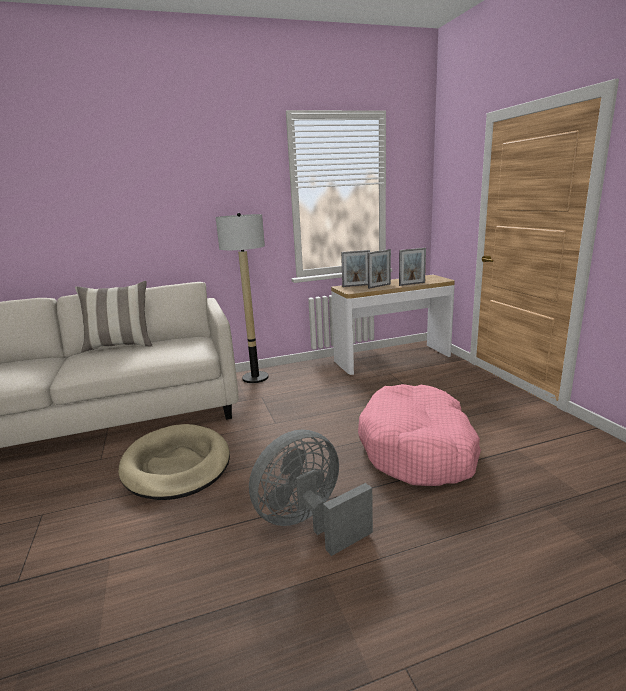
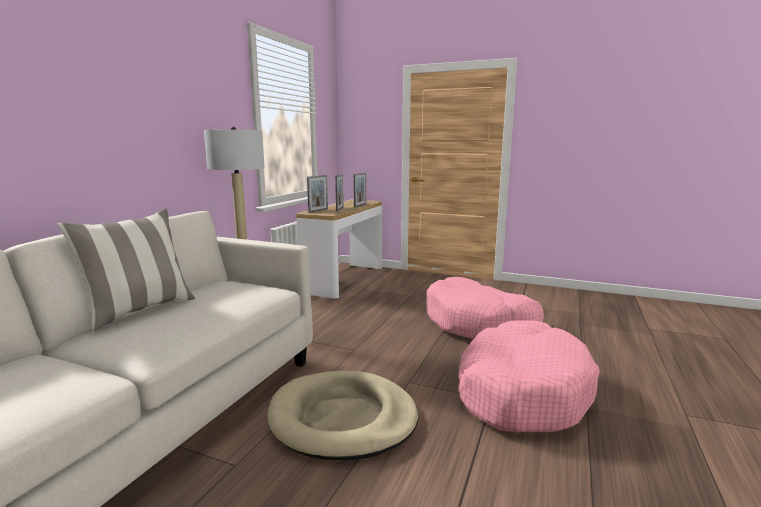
camera: 50 degrees left, 5 degrees down
(309, 523) = (521, 391): grey fan -> pink dog bed

